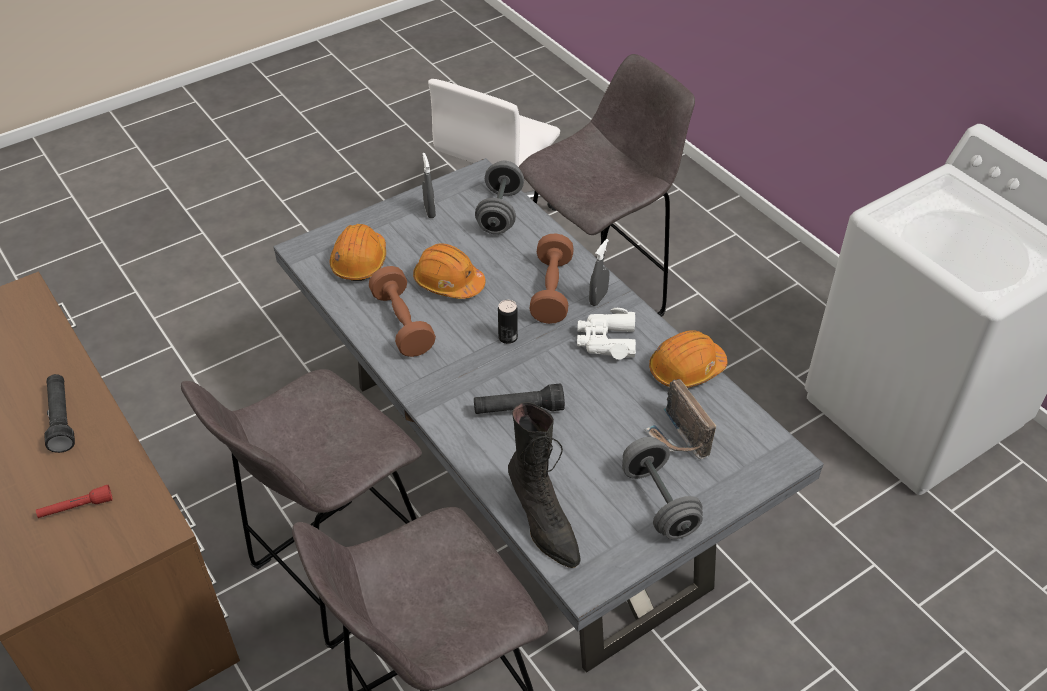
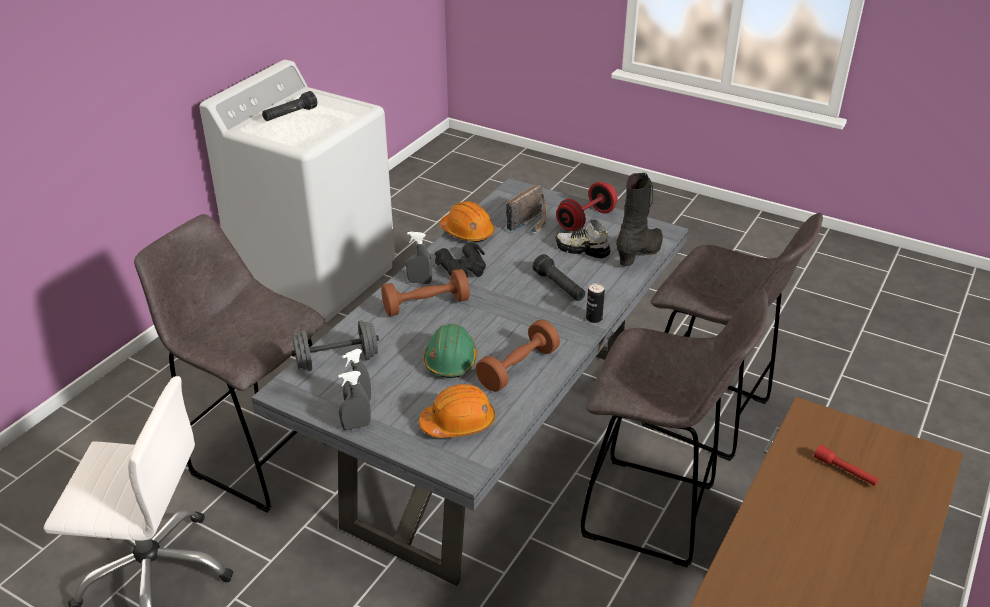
camera: 115 degrees left, 10 degrees down
(61, 419) = (788, 536): black flashlight -> black flashlight (290, 115)
(403, 204) = (356, 426): none -> grey spray bottle
(448, 282) = (451, 360): orange hard hat -> green hard hat
(508, 337) = (493, 311): can -> can (594, 318)
(586, 465) = (582, 250): none -> shoe
(606, 340) = (463, 268): white binoculars -> black binoculars
(659, 502) = (586, 220): grey dumbbell -> red dumbbell

